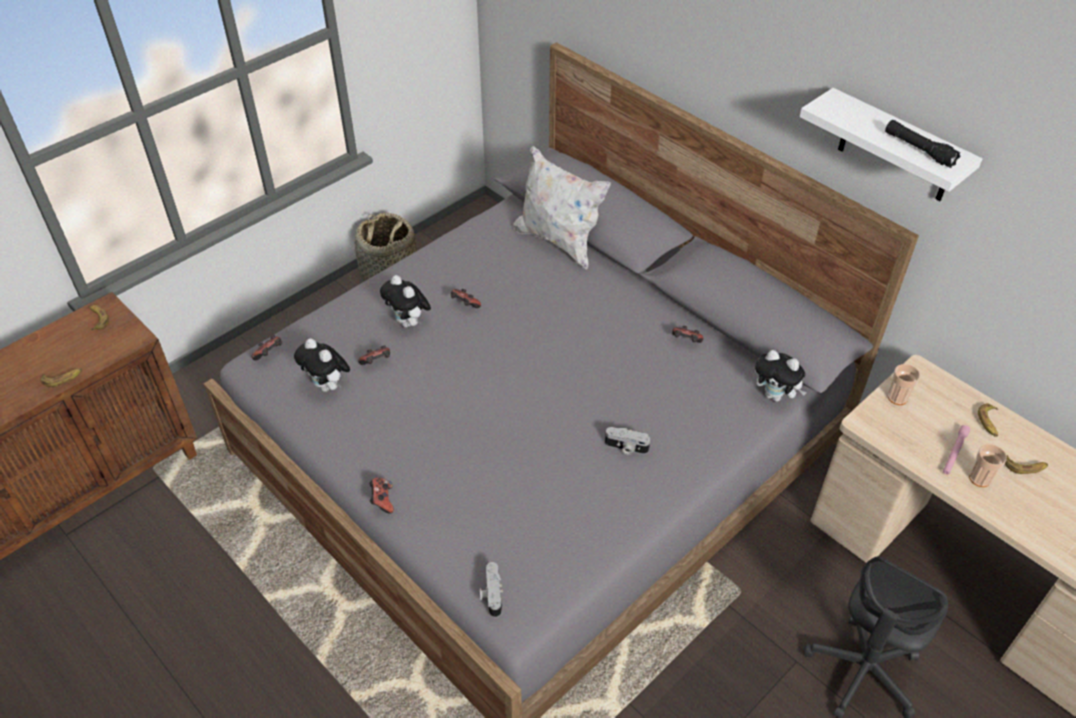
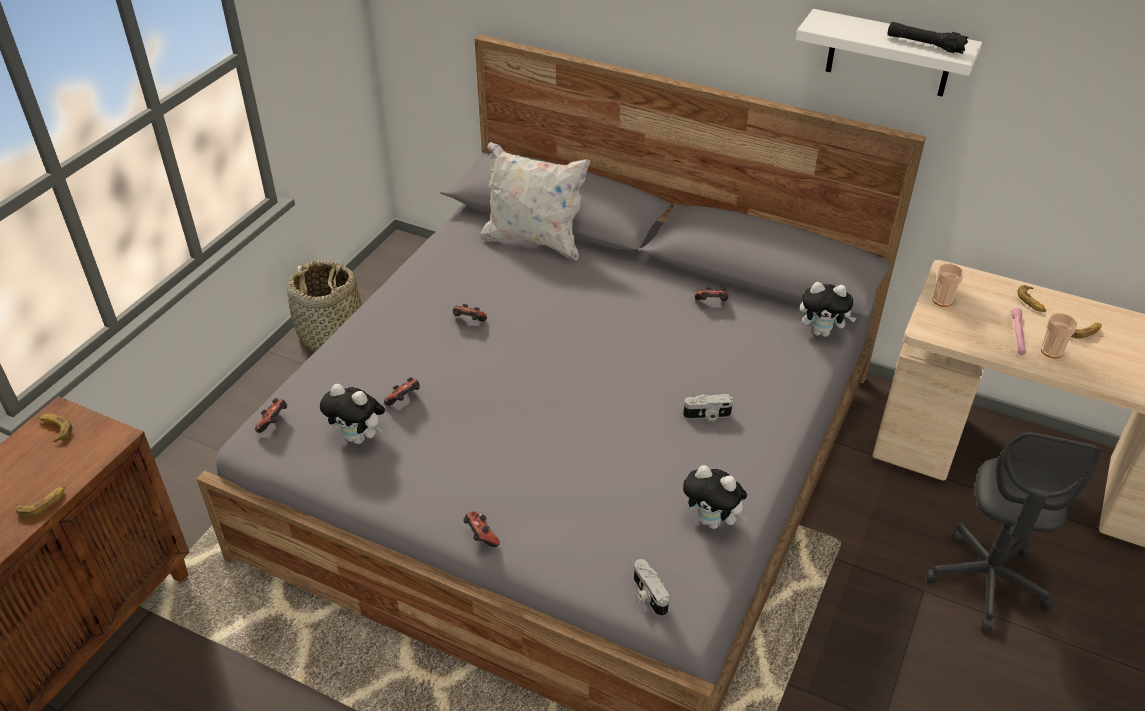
camera: 20 degrees left, 5 degrees down
(409, 323) = (417, 353): plush toy -> plush toy (713, 521)

